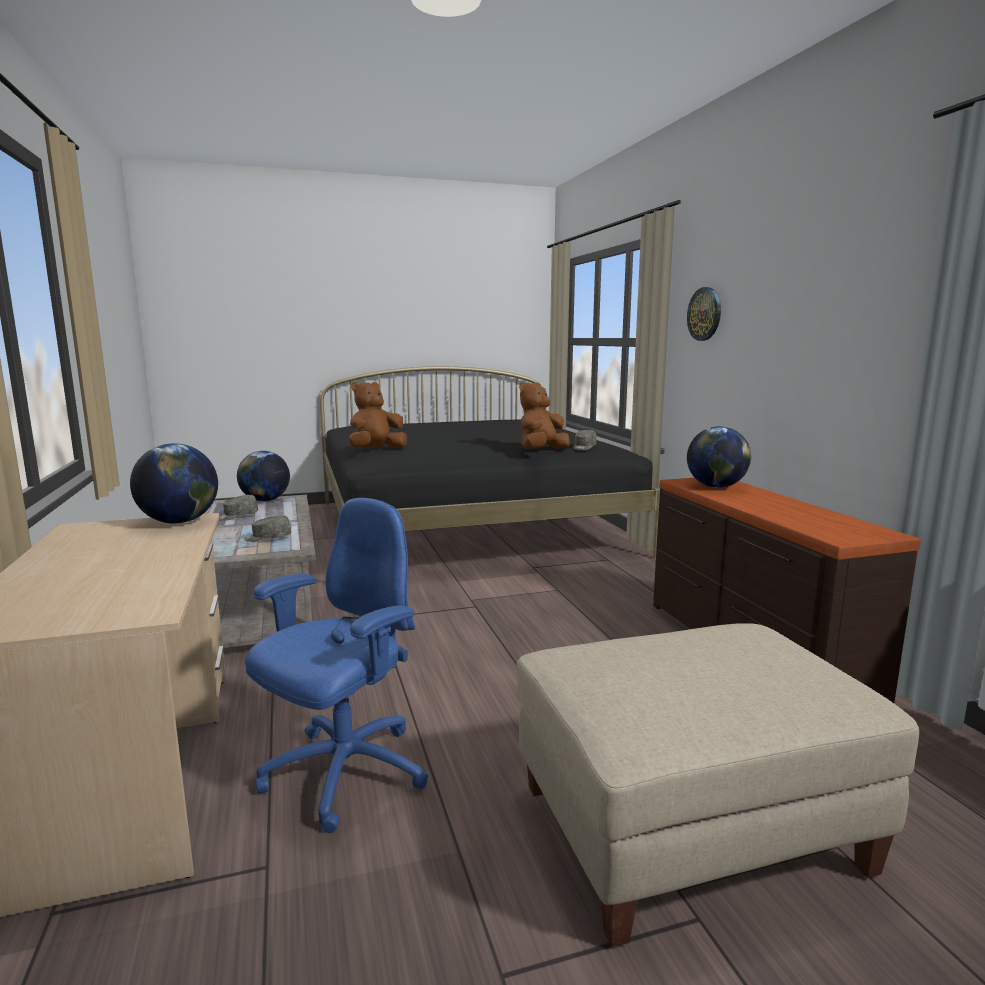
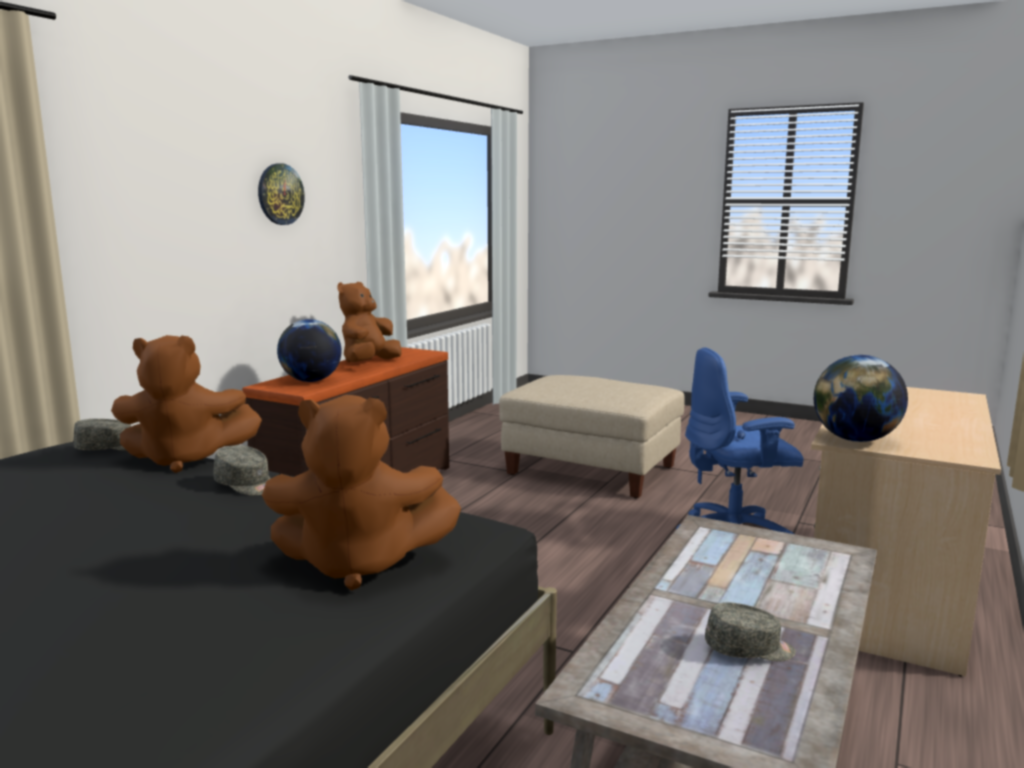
camera: 135 degrees left, 0 degrees up
(265, 500) = (654, 707): globe -> none
(268, 538) = (727, 560): grey cap -> grey cap (247, 485)
(705, 314) = (100, 200): wall clock -> wall clock (280, 194)
(782, 509) = (369, 364): none -> brown plush toy

